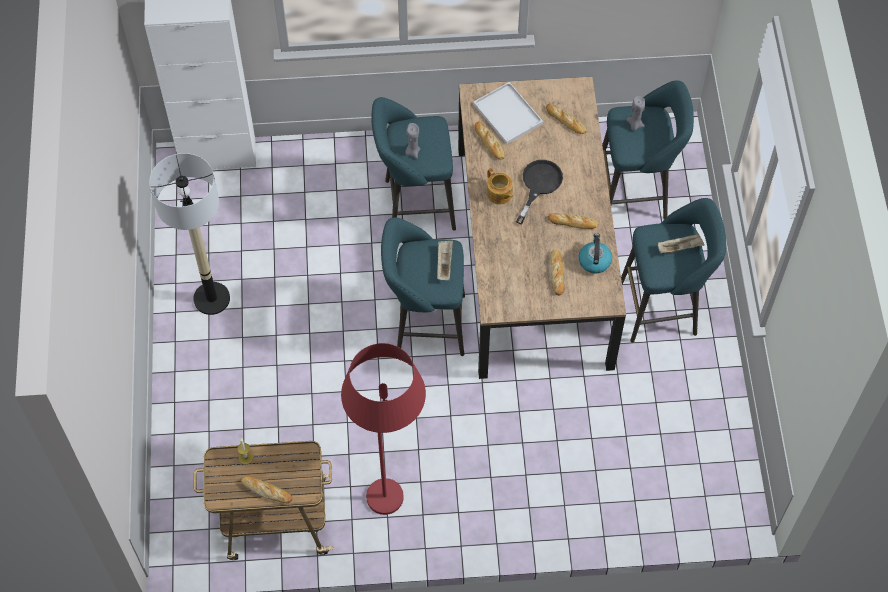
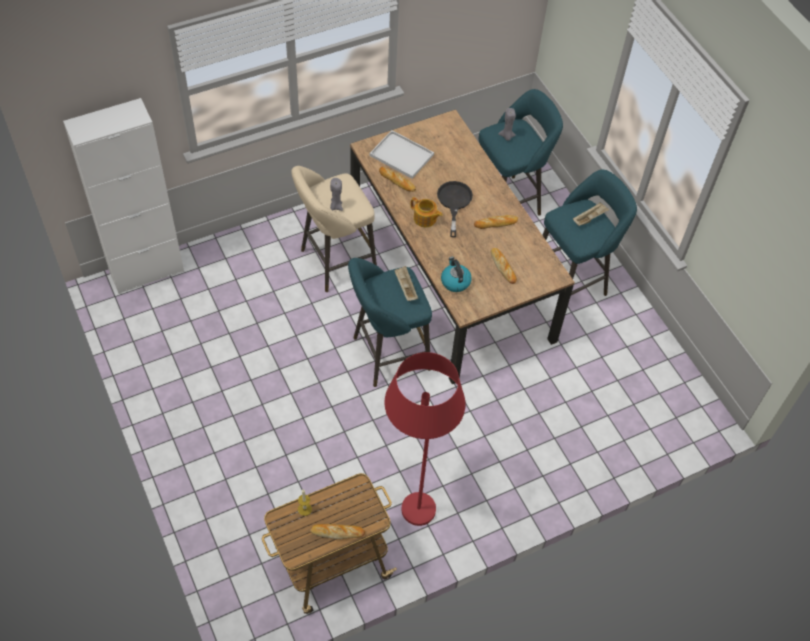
camera: 25 degrees left, 5 degrees down
(211, 298) = (191, 391): floor lamp -> none
(414, 205) = (334, 262): turquoise stool -> beige stool
(565, 121) = (451, 148): bread -> none
(594, 260) = (528, 248): kettle -> kettle (455, 281)

